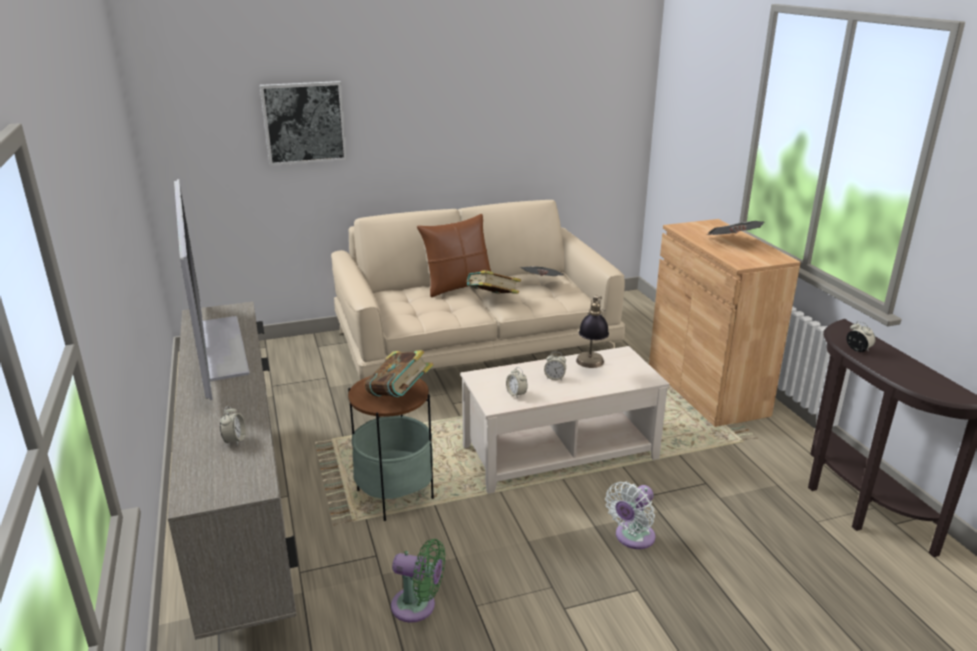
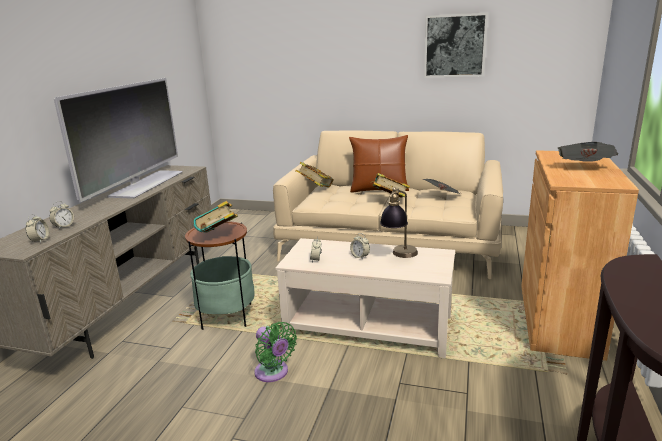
camera: 35 degrees right, 5 degrees down
(304, 123) = (300, 61): picture -> picture (455, 46)
(380, 300) = (315, 188): none -> book
(418, 606) = (150, 390): green fan -> green fan (273, 373)
(632, 538) = (348, 410): white fan -> none
(858, 350) = (626, 283): alarm clock -> alarm clock (40, 240)

